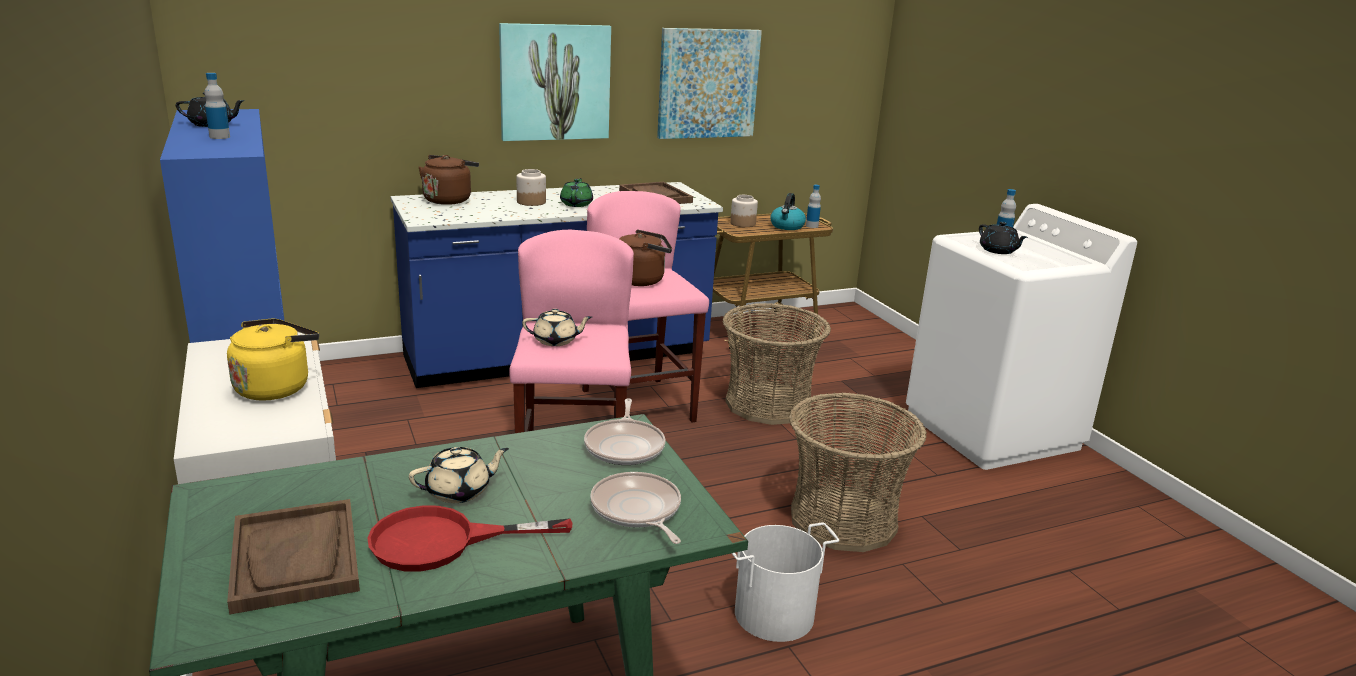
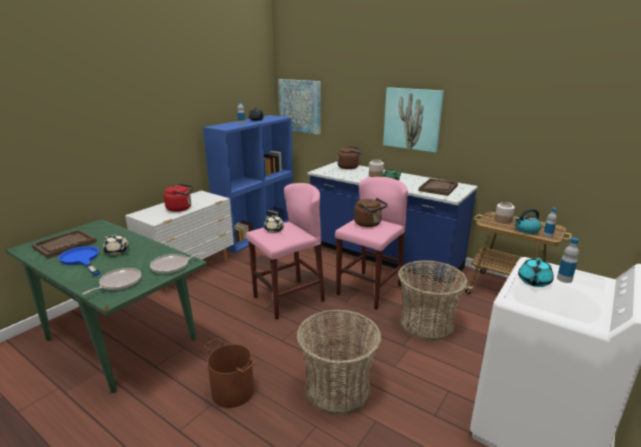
camera: 60 degrees right, 0 degrees up
(275, 387) = (181, 208): yellow kettle -> red kettle
(443, 541) = (82, 260): red frying pan -> blue frying pan
(707, 83) = (505, 129): picture -> picture (300, 106)
(773, 613) = (233, 391): white bucket -> brown bucket
(998, 251) = (533, 282): black teapot -> turquoise teapot

